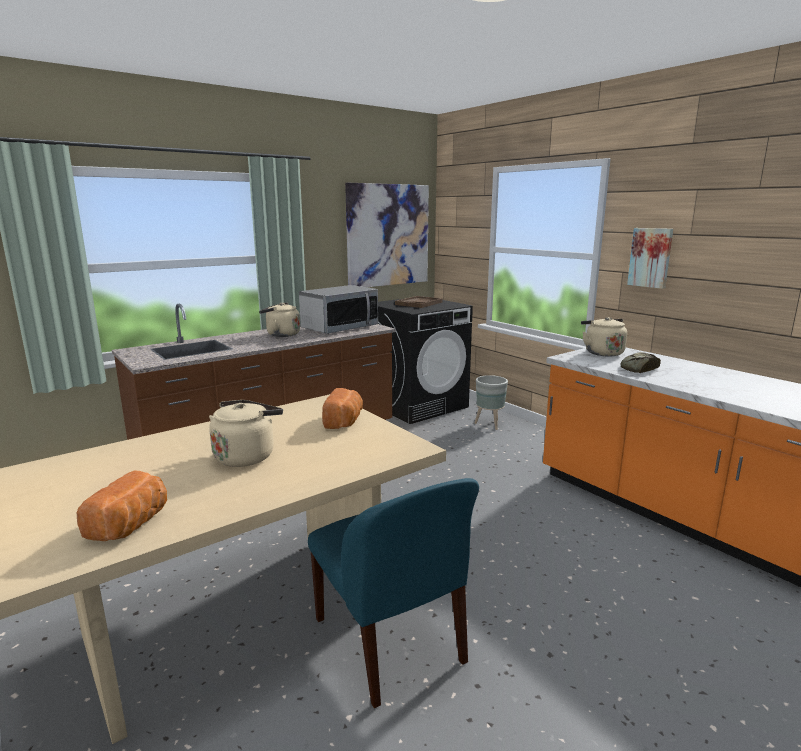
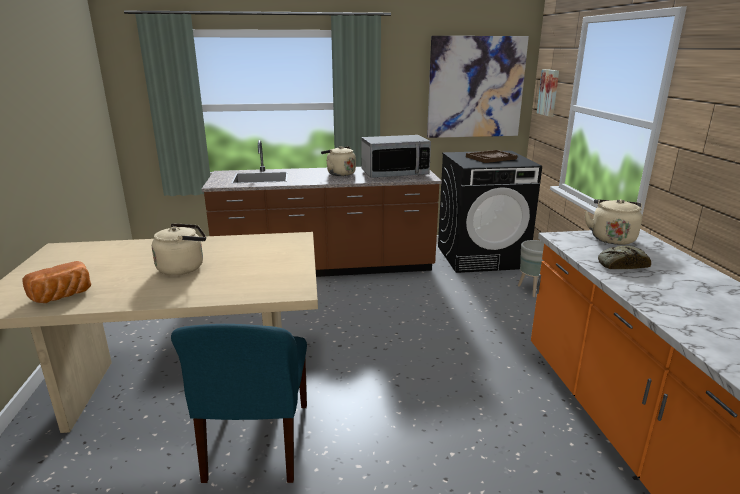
camera: 30 degrees right, 5 degrees up
(345, 421) = (283, 257): bread -> none
(650, 257) = (707, 133): picture -> picture (549, 92)

